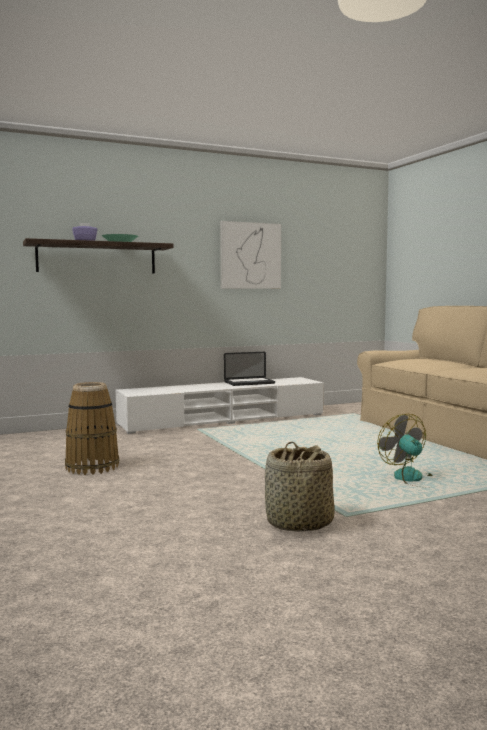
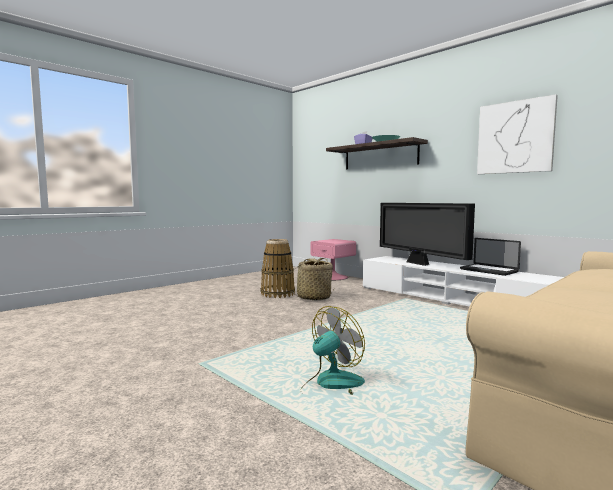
camera: 70 degrees right, 0 degrees up
(43, 436) = (333, 277): none -> pink nightstand
(187, 389) = (419, 263): none -> television
(298, 523) = (181, 351): basket -> basket (313, 298)

